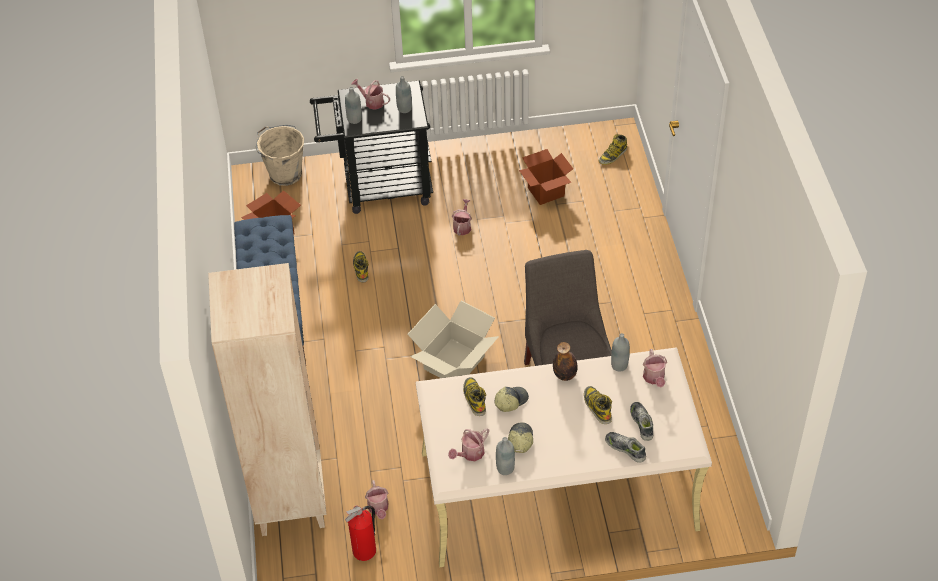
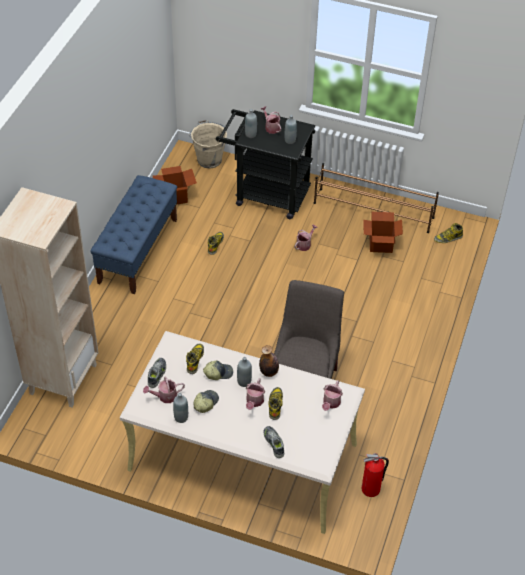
camera: 25 degrees right, 0 degrees up
(365, 551) = (87, 436): fire extinguisher -> fire extinguisher (371, 489)
(378, 508) = (115, 411): watering can -> watering can (254, 402)
(455, 362) = (234, 336): cardboard box -> none
(513, 157) = (374, 211): none -> brown shoe rack
(619, 365) = (312, 382): grey bottle -> grey bottle (244, 382)
(642, 423) = (299, 430): shoe -> shoe (157, 374)

